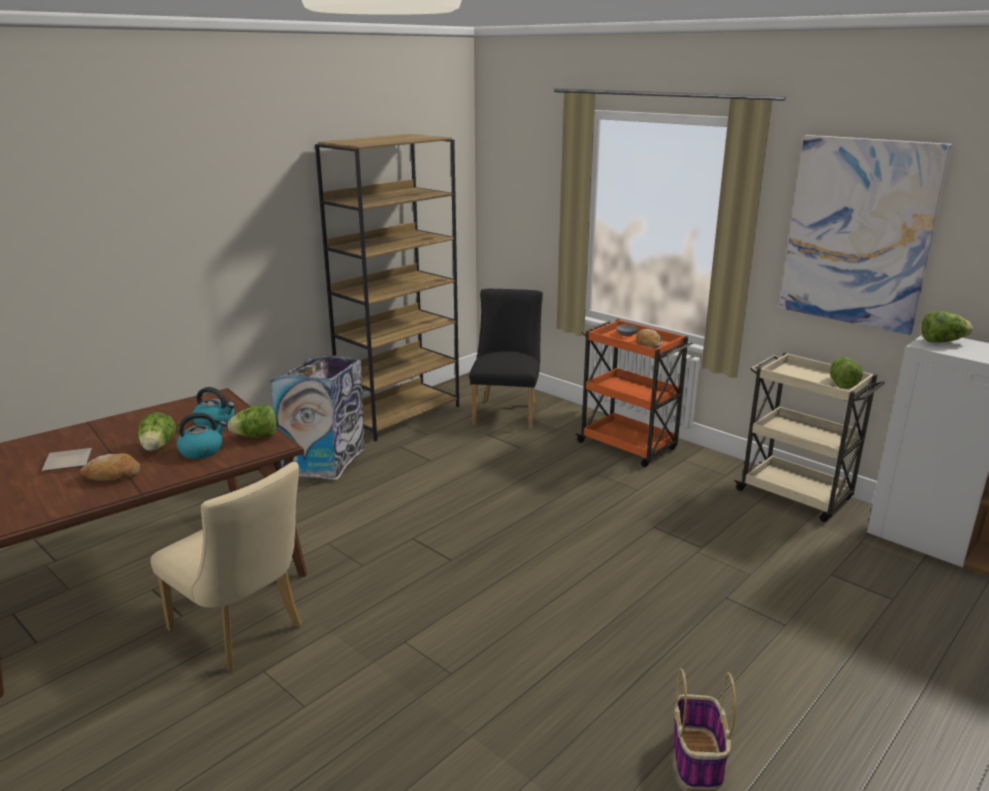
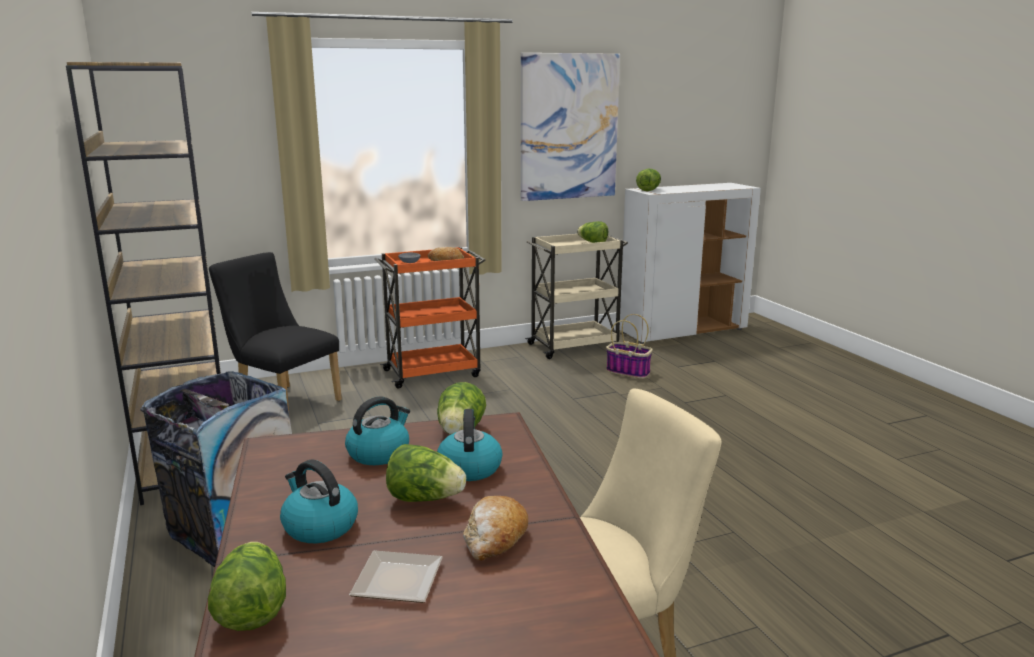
camera: 65 degrees left, 5 degrees down
(45, 439) = (252, 610): none -> lettuce
(122, 431) = (319, 526): none -> kettle
(698, 759) = (856, 459): basket -> basket (629, 372)

